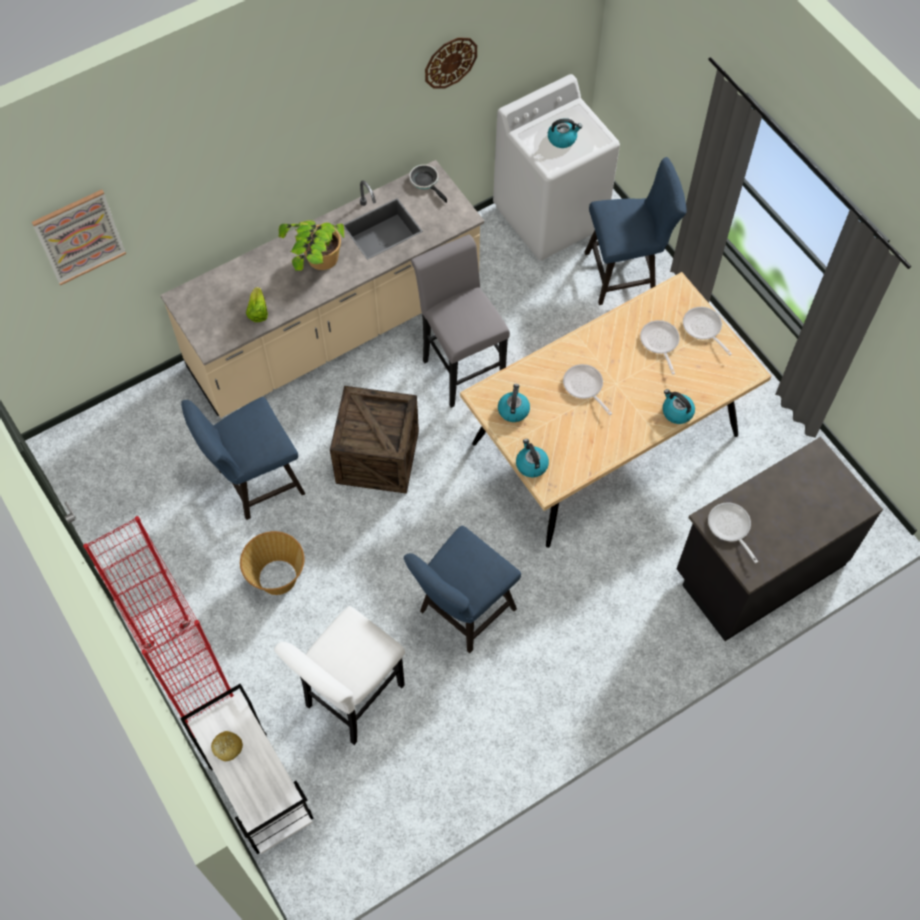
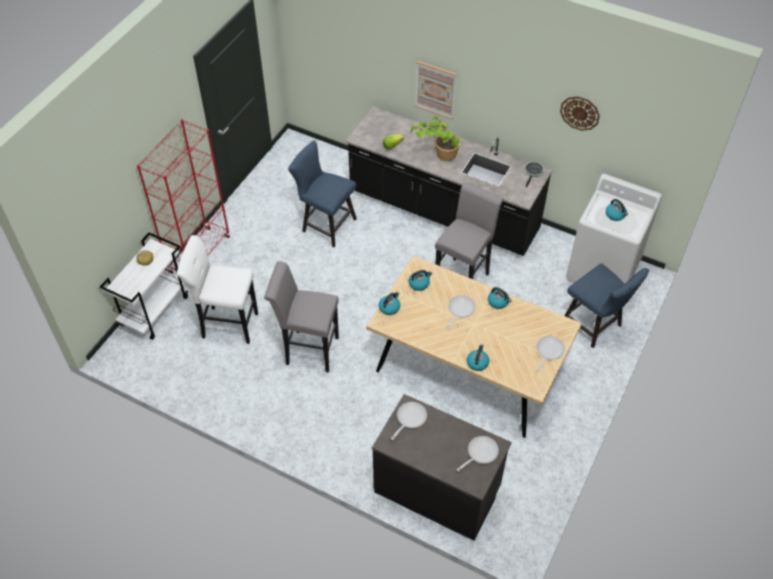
camera: 60 degrees right, 10 degrees down
(79, 237) = (345, 34): picture -> picture (435, 89)
(277, 578) = (277, 260): basket -> none
(335, 330) = (443, 211): beige counter -> black counter
(377, 457) = (378, 267): crate -> none
(462, 613) = (308, 350): blue chair -> grey stool
(598, 339) = (498, 302): none -> kettle
(660, 343) = (520, 333): frying pan -> frying pan (480, 453)

